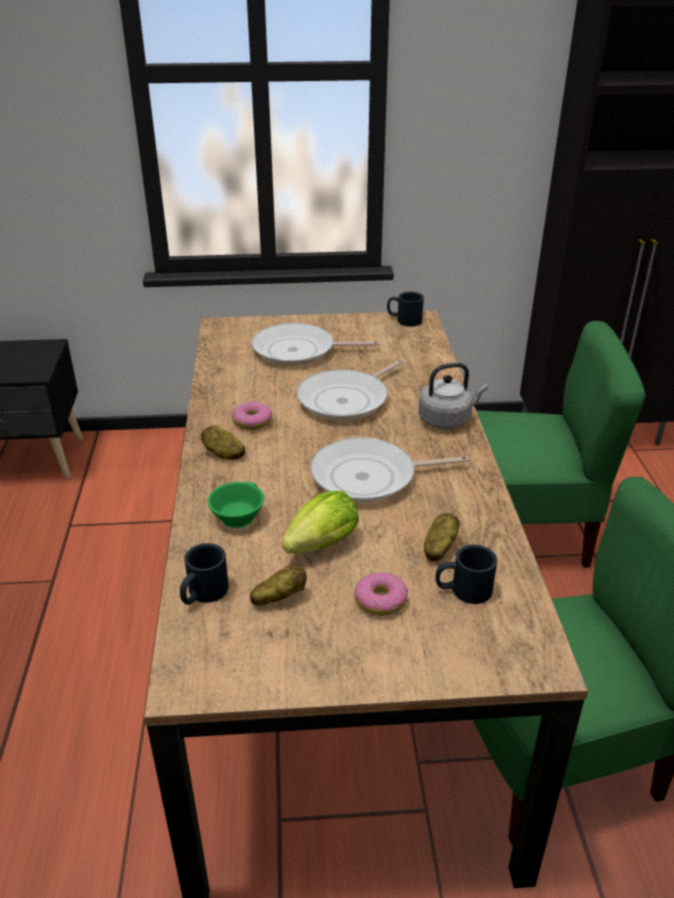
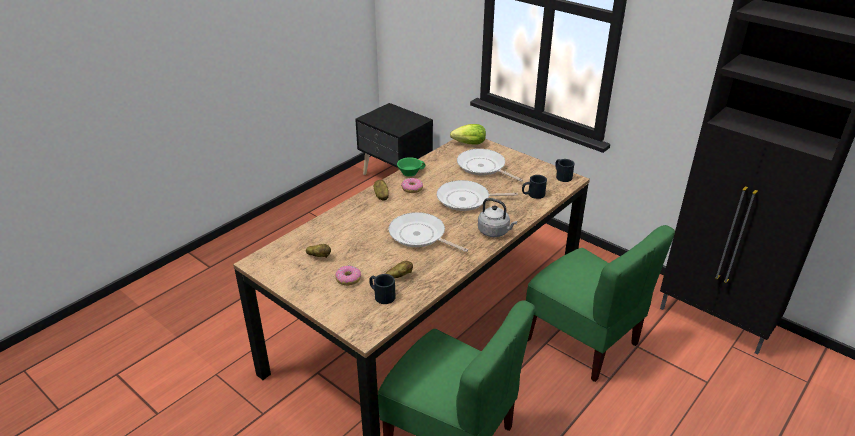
camera: 45 degrees right, 0 degrees up
(203, 594) = (299, 240): black mug -> black mug (533, 194)
(236, 516) = (349, 221): green cup -> green cup (410, 172)
(318, 547) = (358, 248): lettuce -> lettuce (467, 144)

